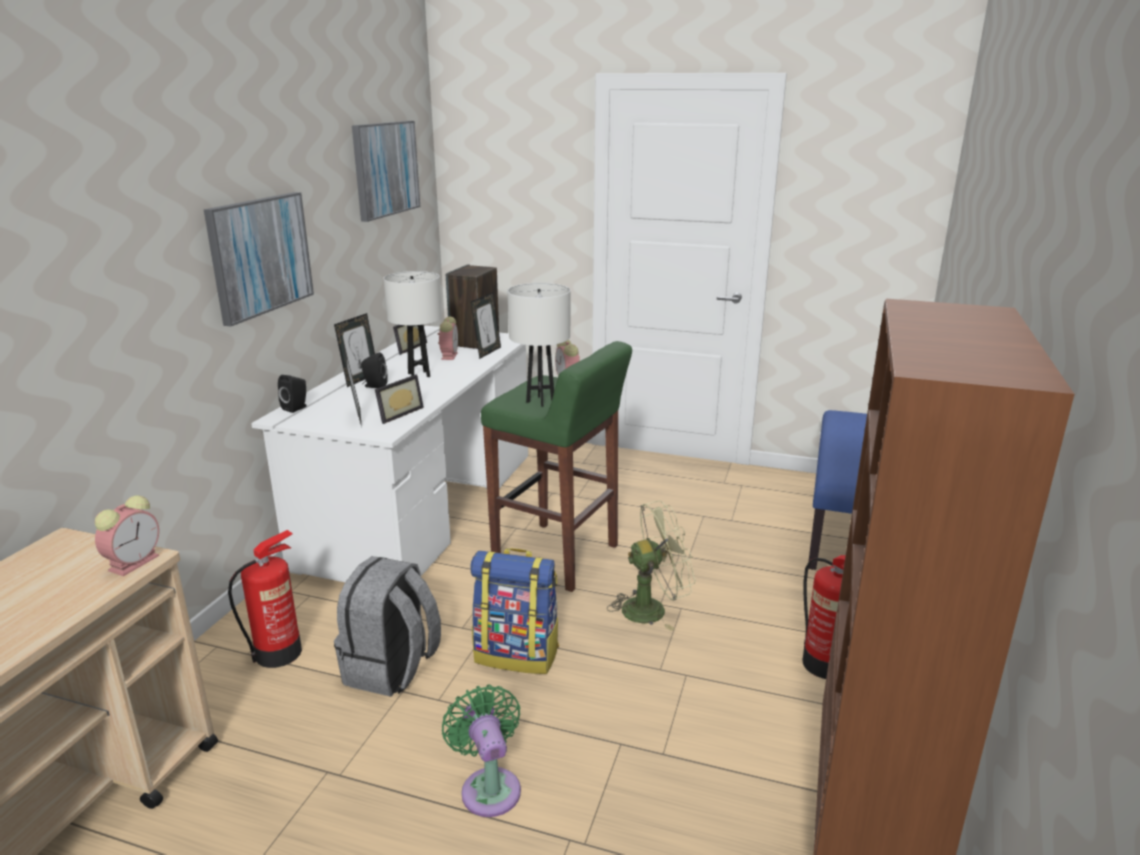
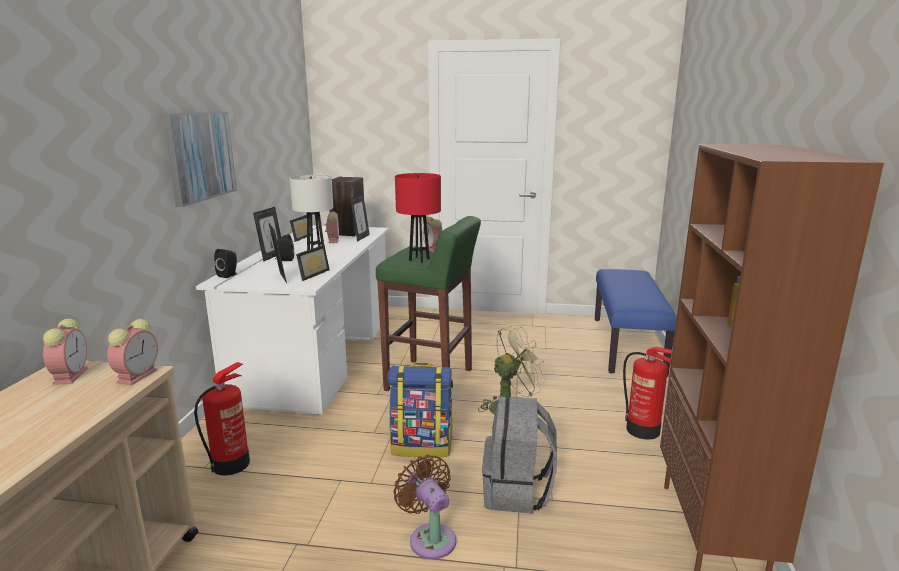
camera: 10 degrees left, 5 degrees down
(63, 554) = (71, 375): none -> alarm clock
(385, 169) = (279, 105): picture -> none
(392, 669) = (327, 466): grey backpack -> grey backpack (517, 492)
(489, 787) = (430, 538): green fan -> brown fan
(540, 401) = (419, 259): white table lamp -> red table lamp

